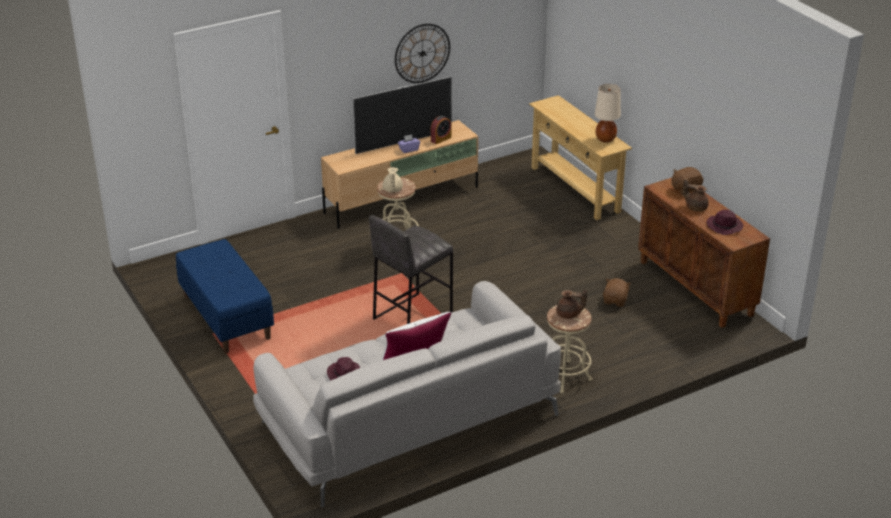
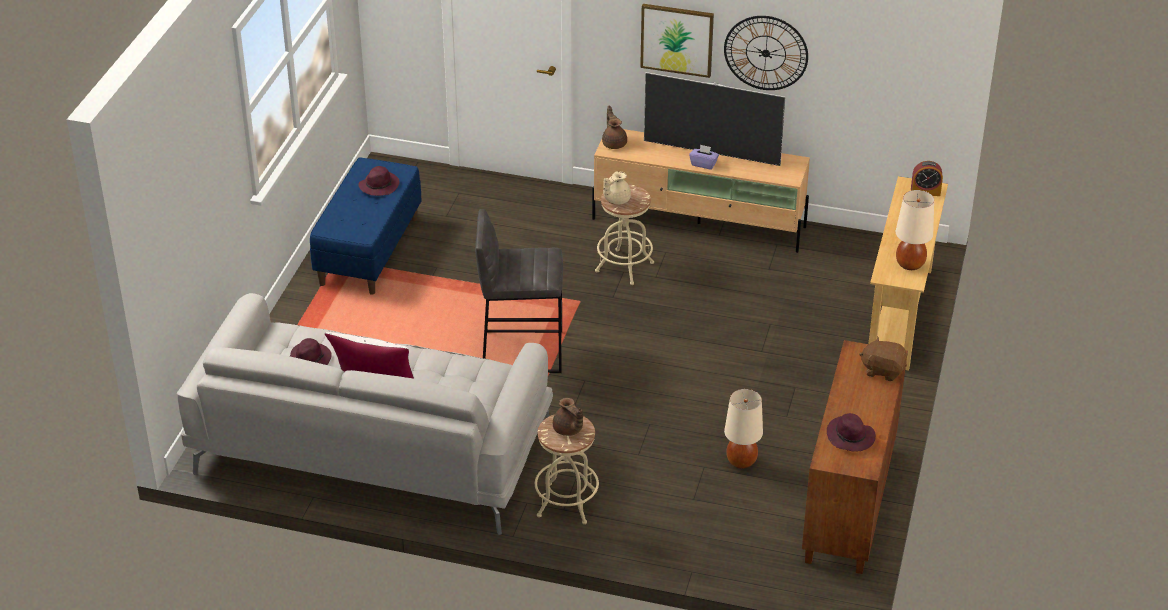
camera: 45 degrees right, 5 degrees up
(218, 260) = (379, 185): none -> purple hat
(362, 67) = (677, 39): none -> picture
(441, 139) = (754, 170): alarm clock -> alarm clock (925, 192)
(615, 301) = (741, 461): brown plush toy -> beige table lamp
(695, 207) = (857, 396): brown teapot -> brown teapot (614, 143)

